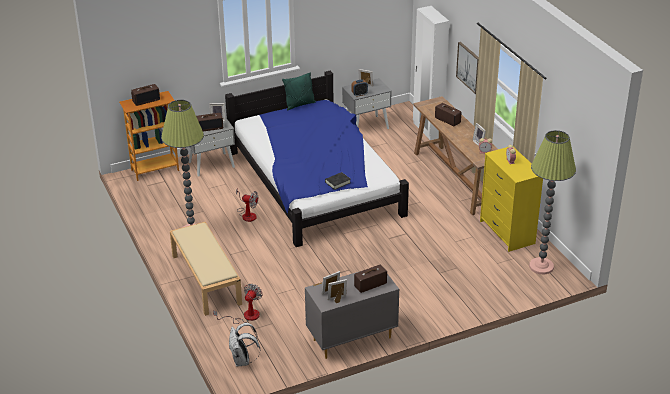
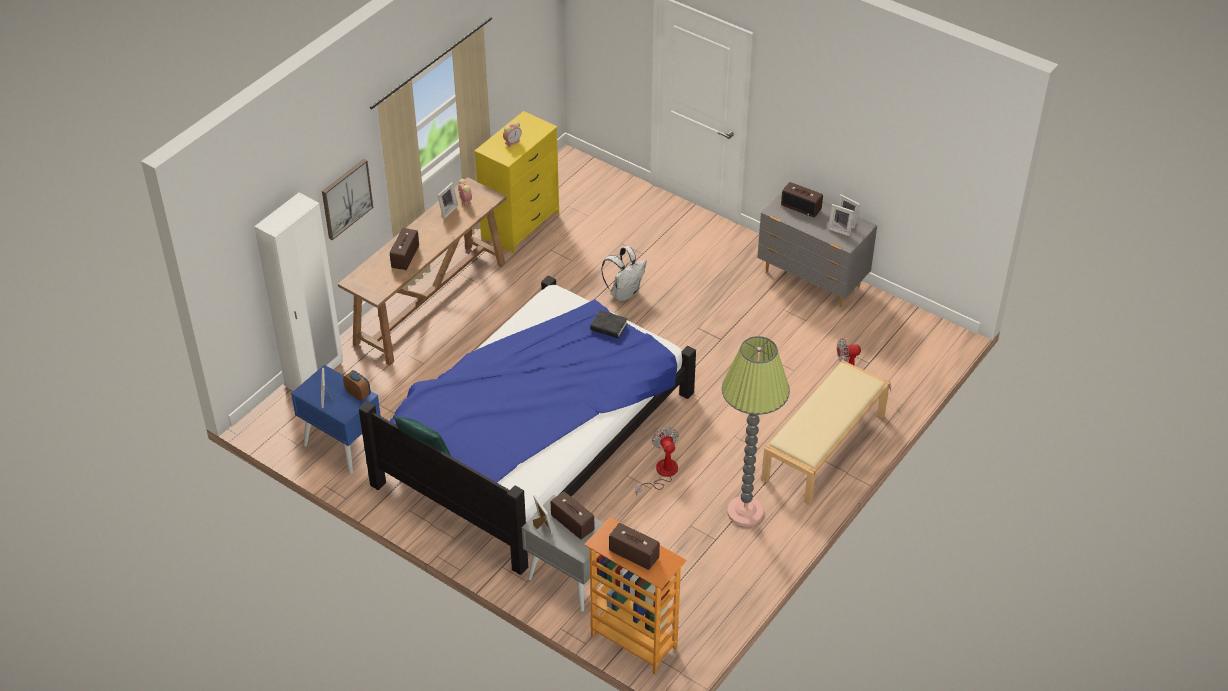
camera: 120 degrees left, 10 degrees up
(243, 361) = (922, 347): white backpack -> white backpack (624, 293)
(366, 126) = (342, 444): grey nightstand -> blue nightstand
(541, 266) = (568, 182): floor lamp -> none

